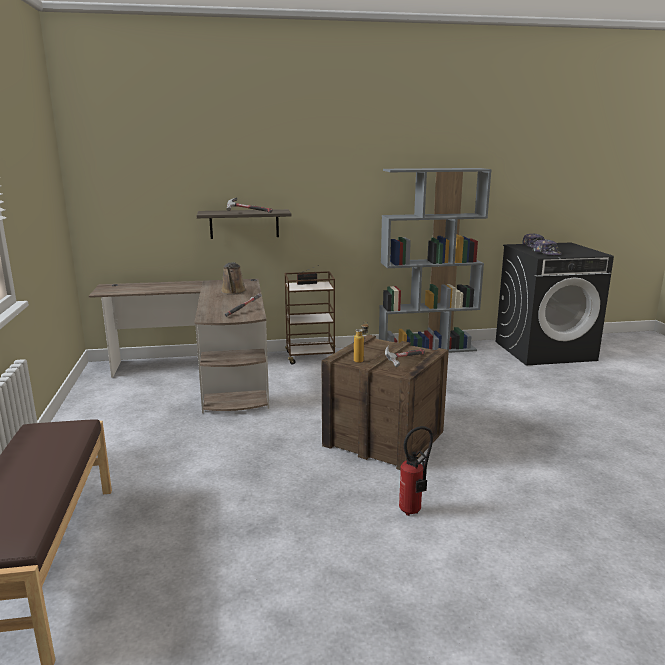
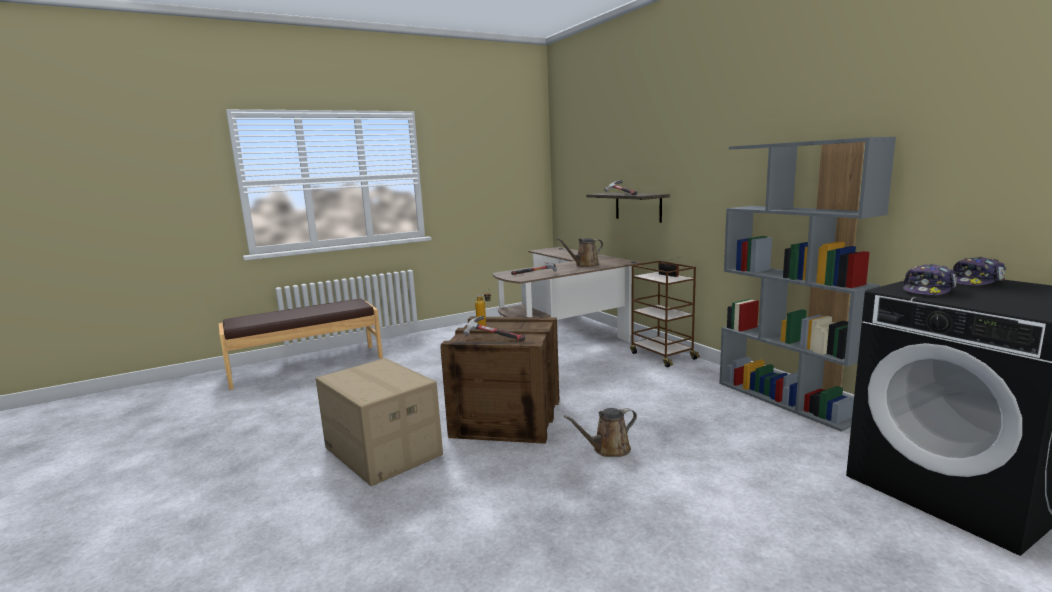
camera: 70 degrees right, 5 degrees down
(414, 511) = (381, 451): fire extinguisher -> cardboard box
(465, 413) = (608, 449): none -> brown watering can

